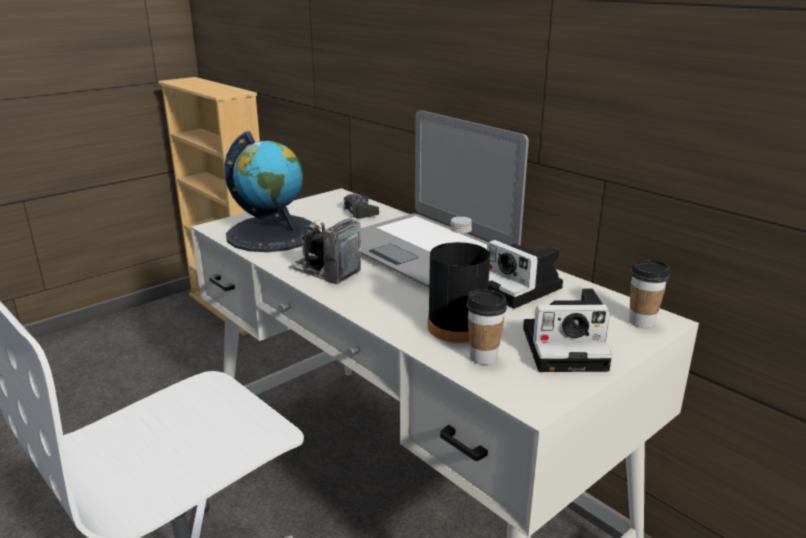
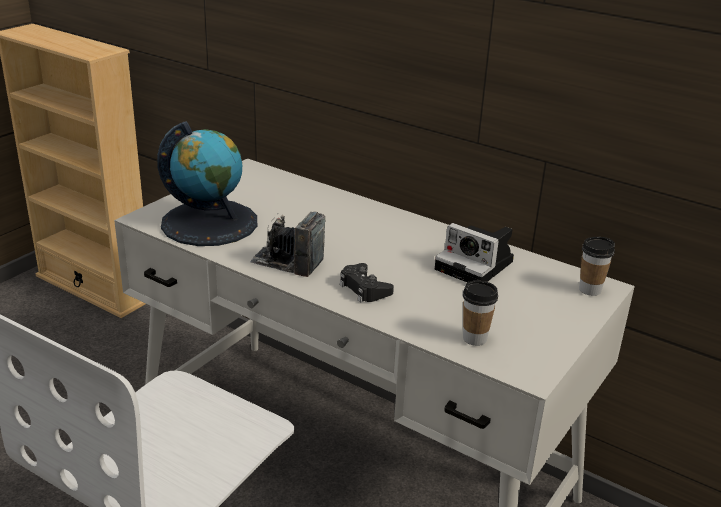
camera: 15 degrees left, 5 degrees up
(360, 212) = (284, 188): black game controller -> black game controller (364, 288)
(425, 250) = (372, 230): laptop -> none
(457, 327) = (439, 311): black bottle -> none
(567, 347) = (539, 321): camera -> none

